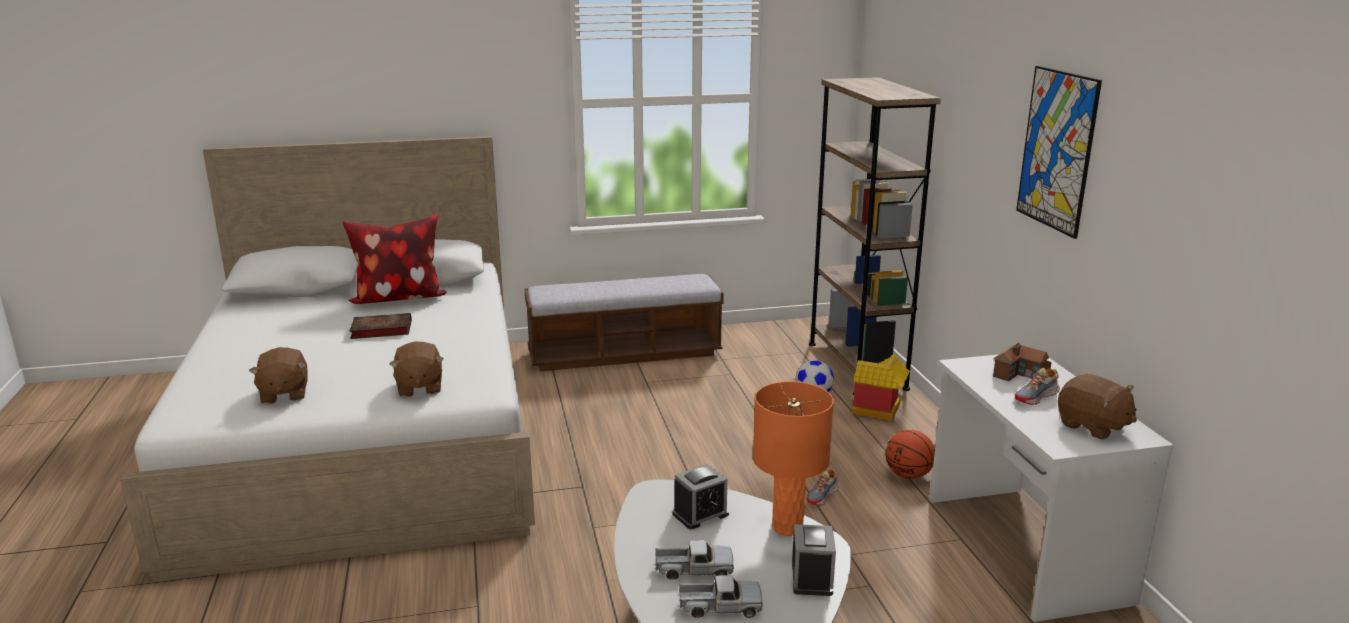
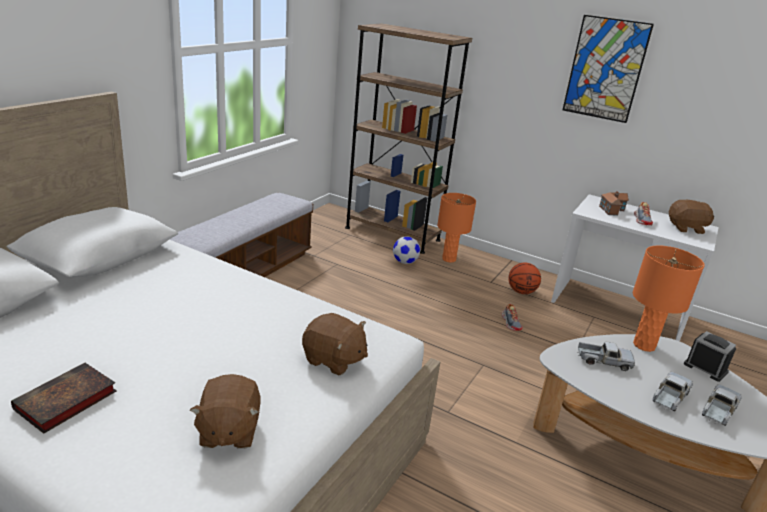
camera: 50 degrees left, 5 degrees up
(283, 394) = (228, 431): brown plush toy -> brown plush toy turned 60 degrees clockwise
(379, 330) = (173, 323): book -> book (64, 402)
(398, 298) = (119, 285): pillow -> none
(700, 514) = (603, 361): alarm clock -> toy truck
(878, 411) = (449, 259): toy house -> orange table lamp

